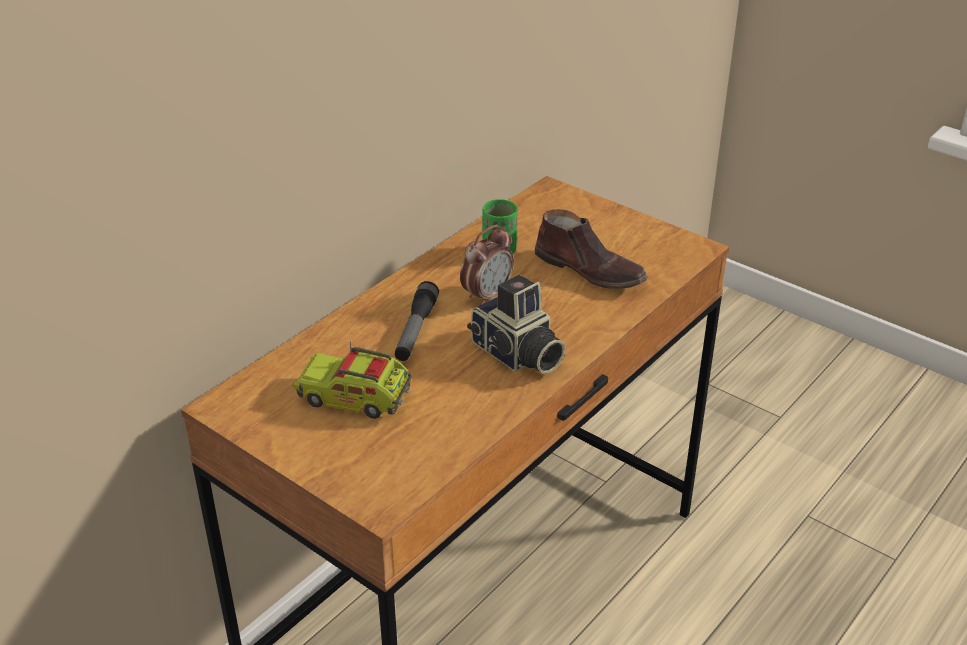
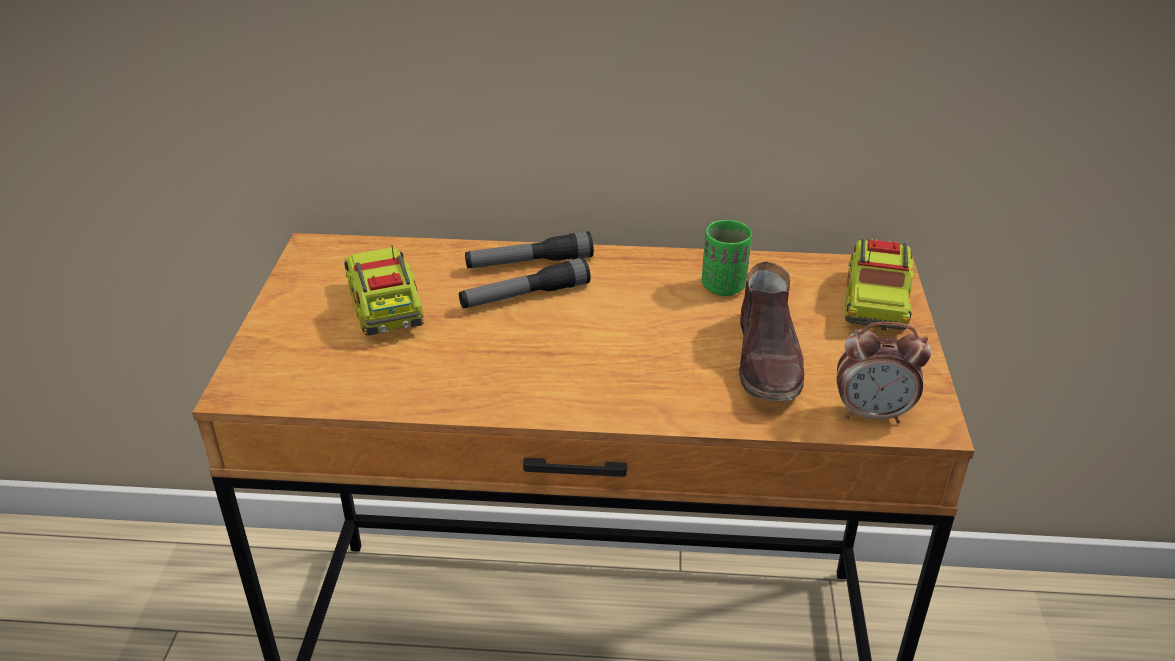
camera: 55 degrees right, 0 degrees up
(377, 312) = (529, 263): none -> flashlight
(487, 295) = (634, 312): alarm clock -> alarm clock (872, 414)
(516, 355) = (550, 374): camera -> none
(576, 209) = (875, 302): none -> toy truck

